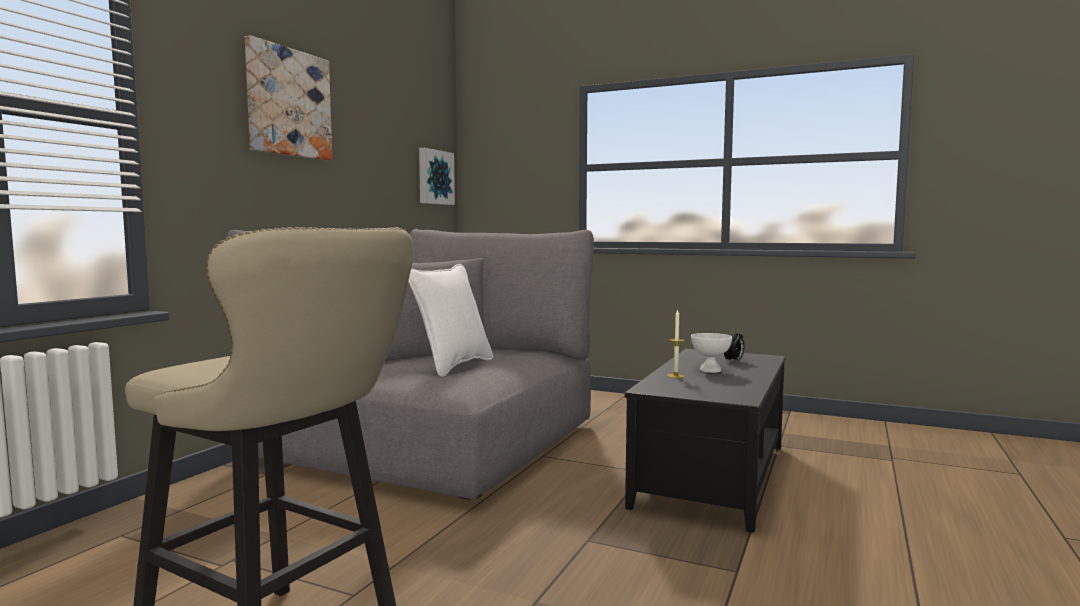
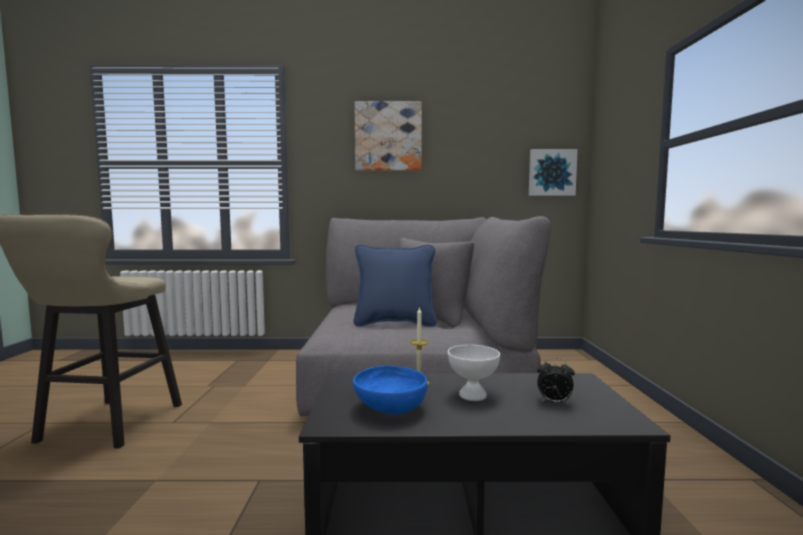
camera: 65 degrees right, 0 degrees up
(453, 366) = (395, 323): white pillow -> blue pillow
(722, 386) = (389, 408): none -> blue bowl

